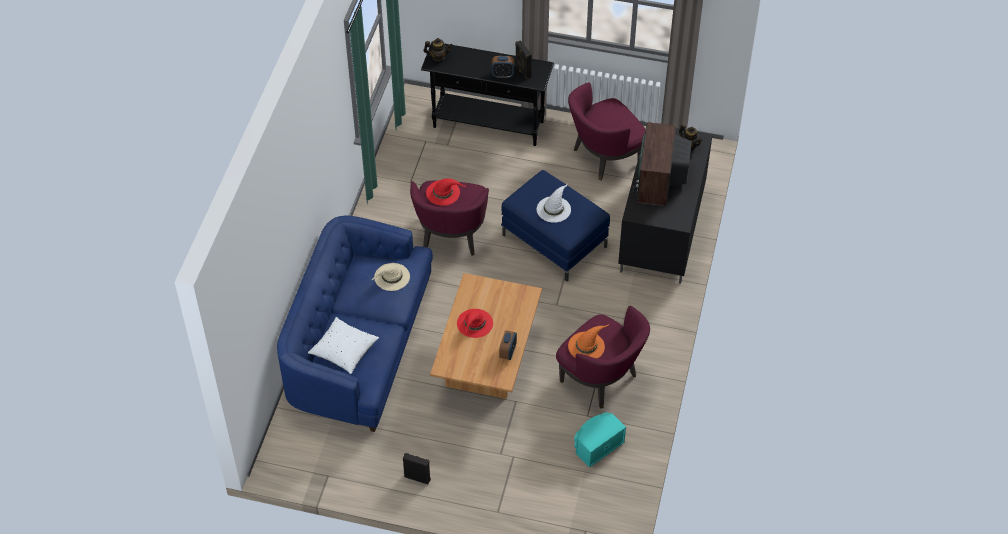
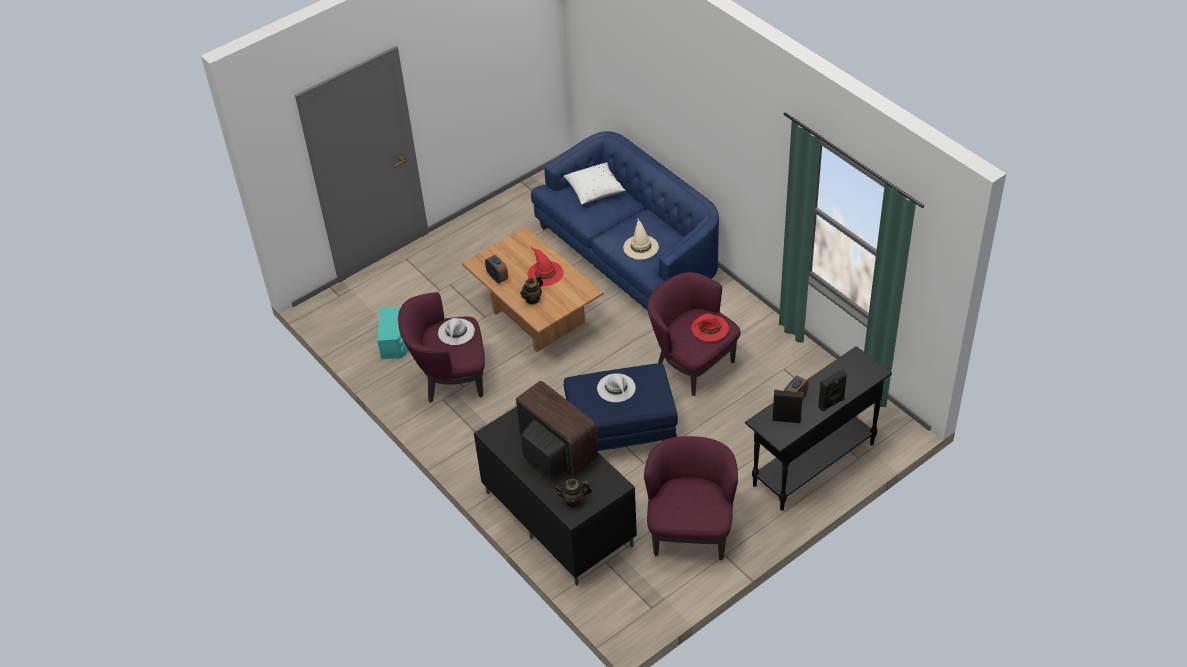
camera: 130 degrees right, 5 degrees down
(417, 477) = (479, 232): black speaker -> black speaker (831, 403)
(438, 57) = (861, 365): teapot -> teapot (532, 299)
(586, 346) = (456, 332): orange hat -> white hat

